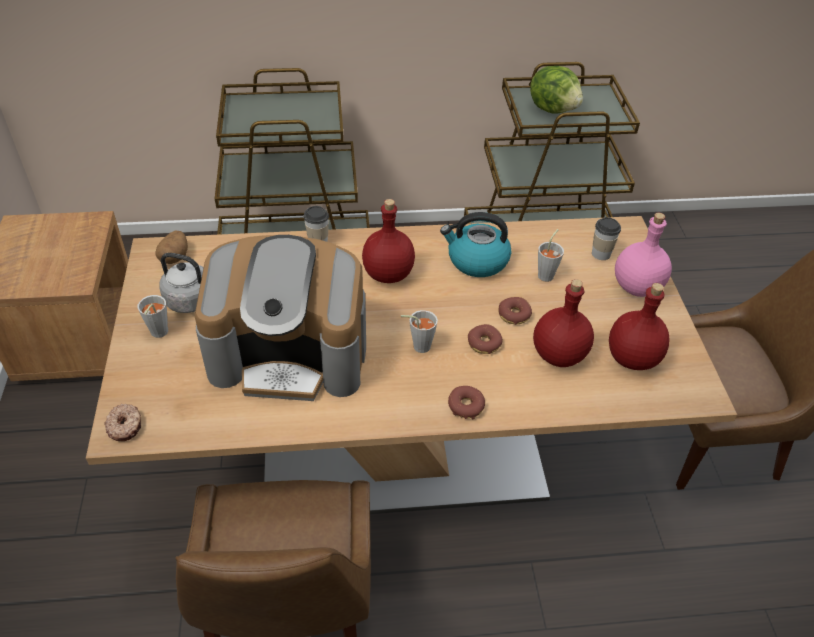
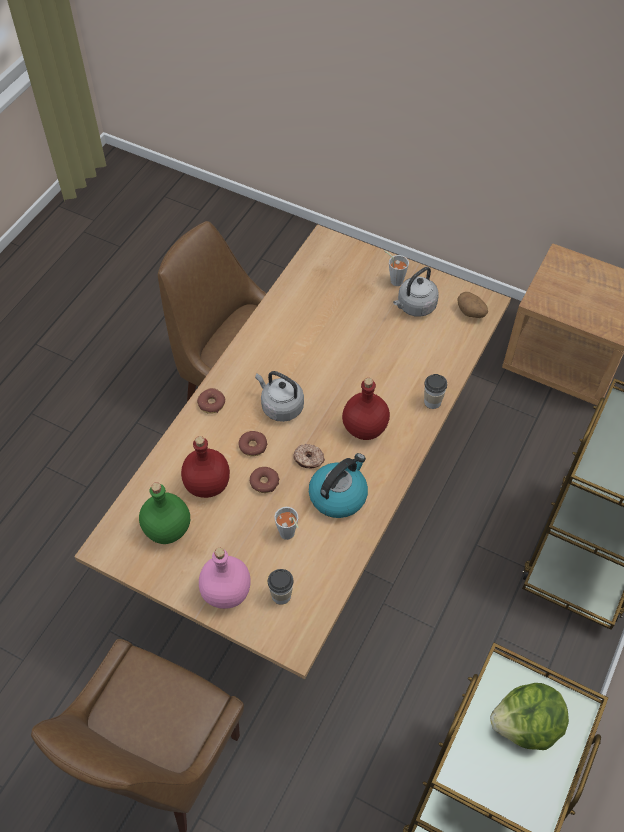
camera: 125 degrees right, 10 degrees up
(125, 426) = (327, 244): donut -> donut (308, 459)
(291, 353) = (326, 337): coffee machine -> none
(417, 346) = (280, 406): grey cup -> grey kettle
(633, 358) = (166, 529): red bottle -> green bottle

